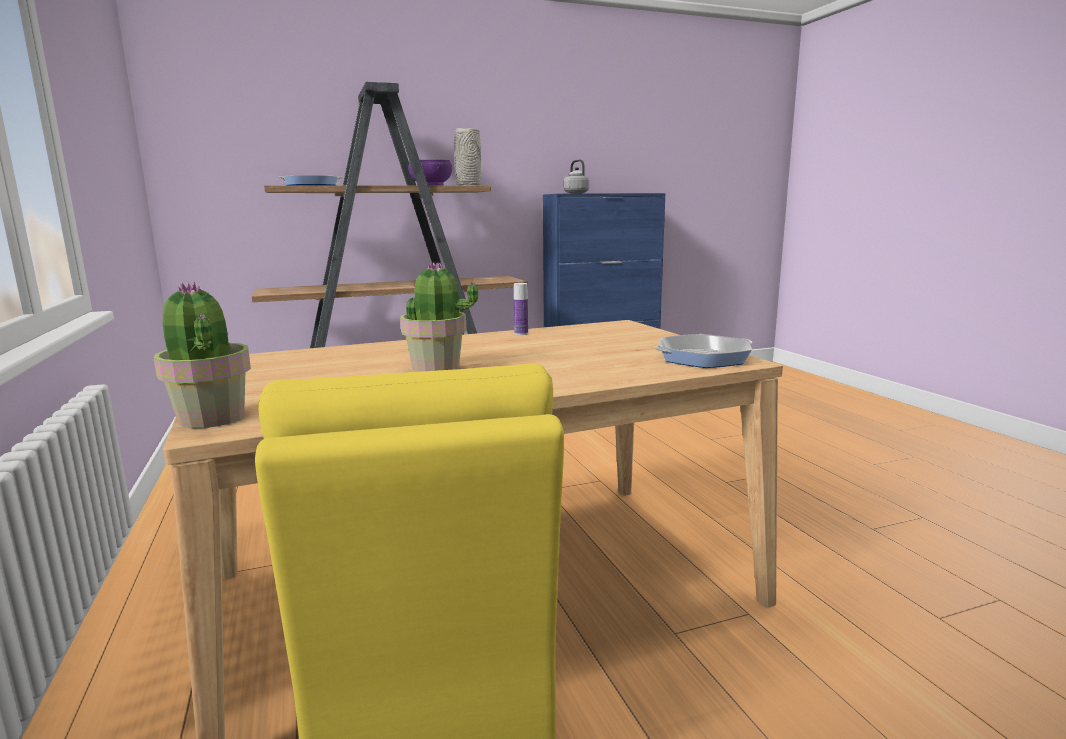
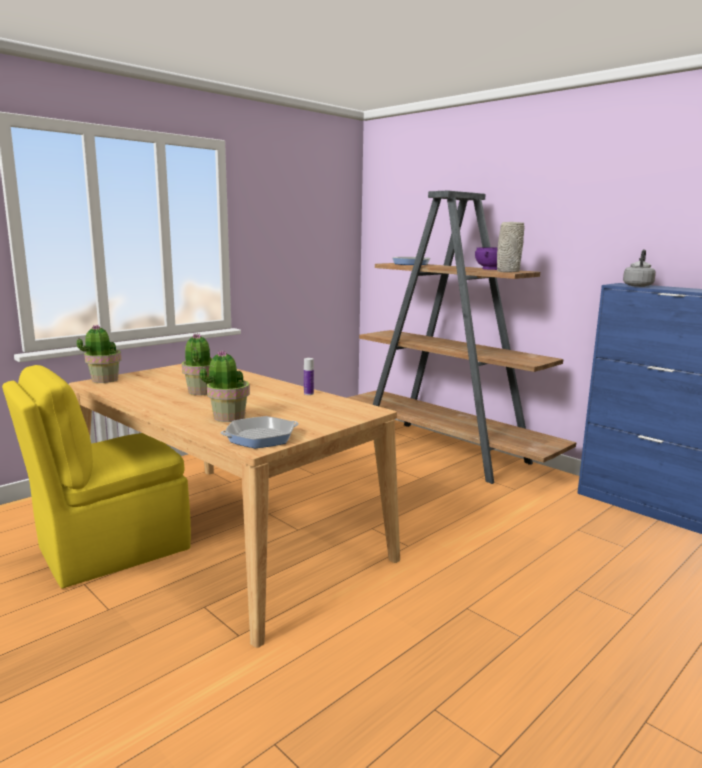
camera: 65 degrees right, 0 degrees up
(601, 364) = (228, 417): none -> potted plant
(703, 358) = (260, 437): frying pan -> frying pan turned 105 degrees clockwise

